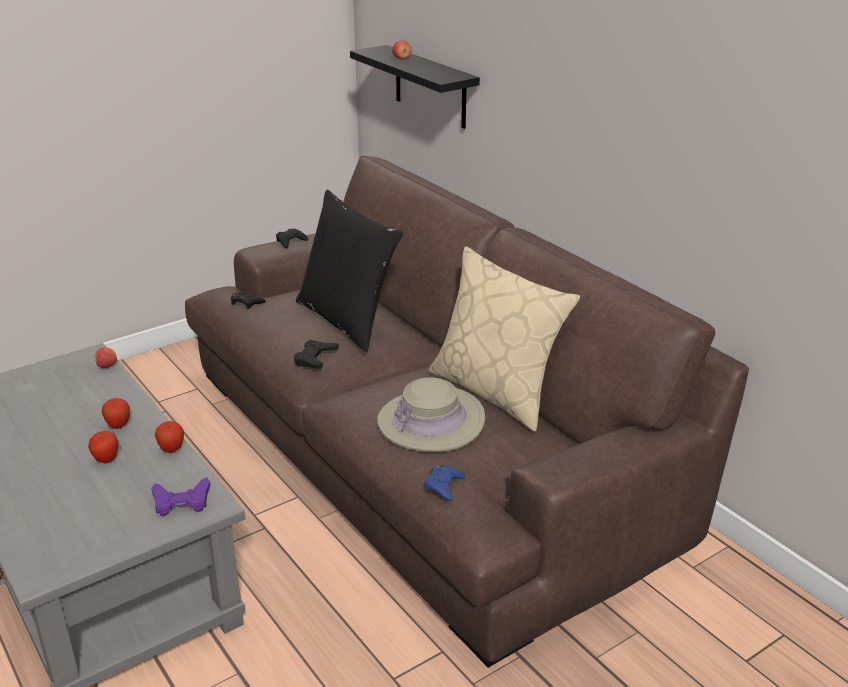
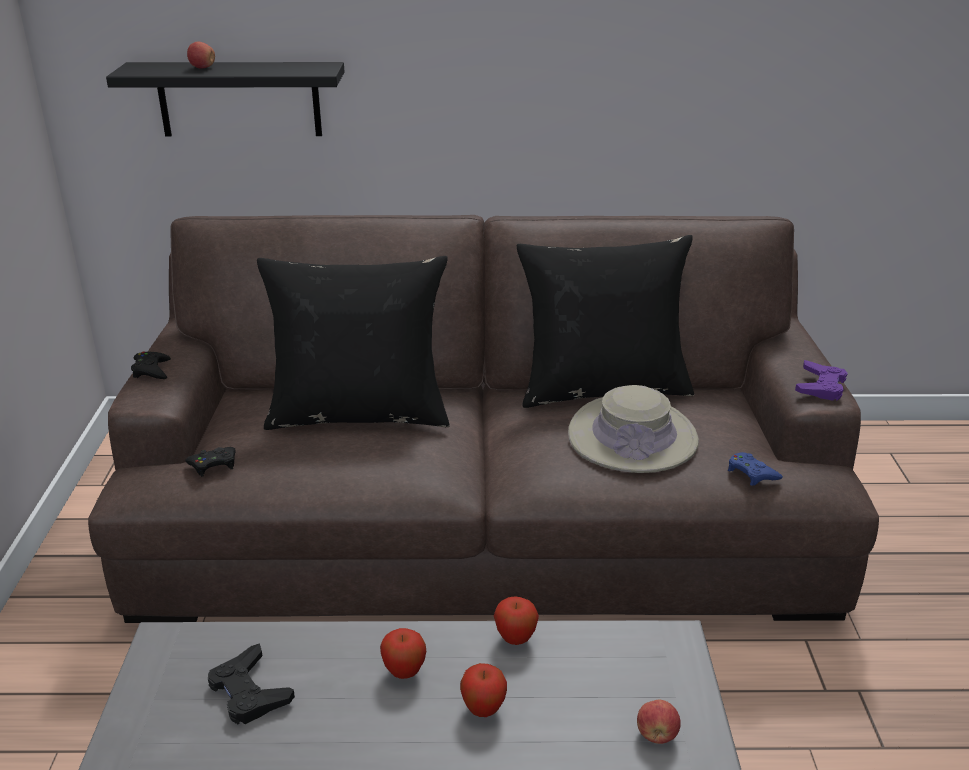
camera: 55 degrees left, 0 degrees up
(107, 366) = (220, 637): apple -> apple (656, 735)
(181, 502) = (644, 666): purple game controller -> purple game controller (820, 386)
(315, 358) = (420, 461): black game controller -> black game controller (249, 692)
(496, 391) = (602, 387): beige pillow -> black pillow

